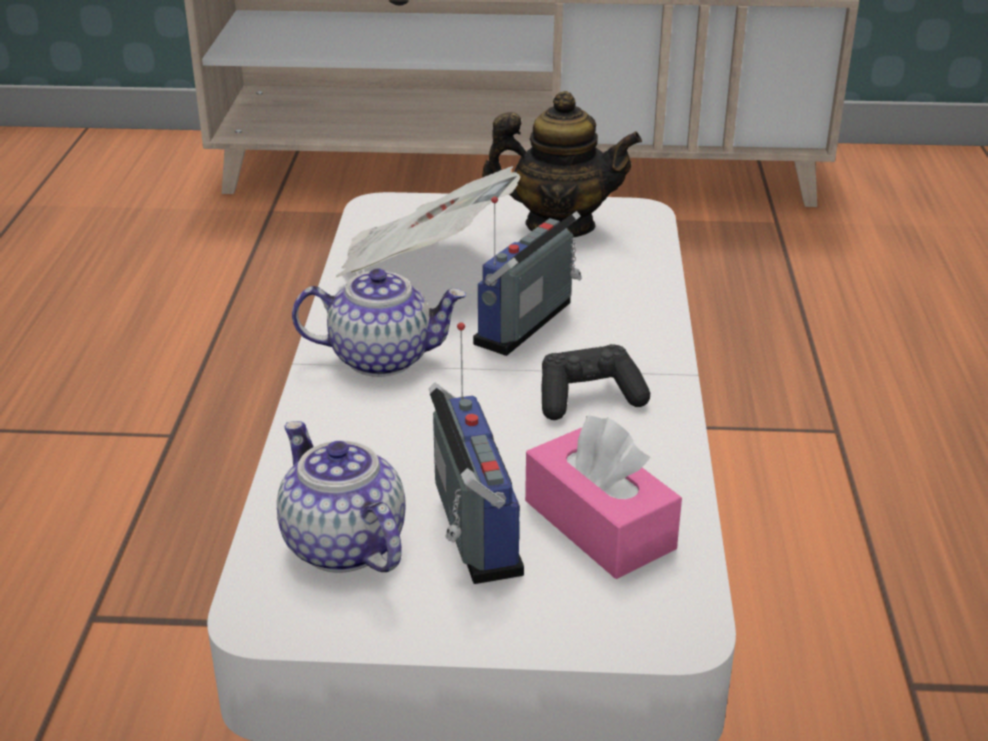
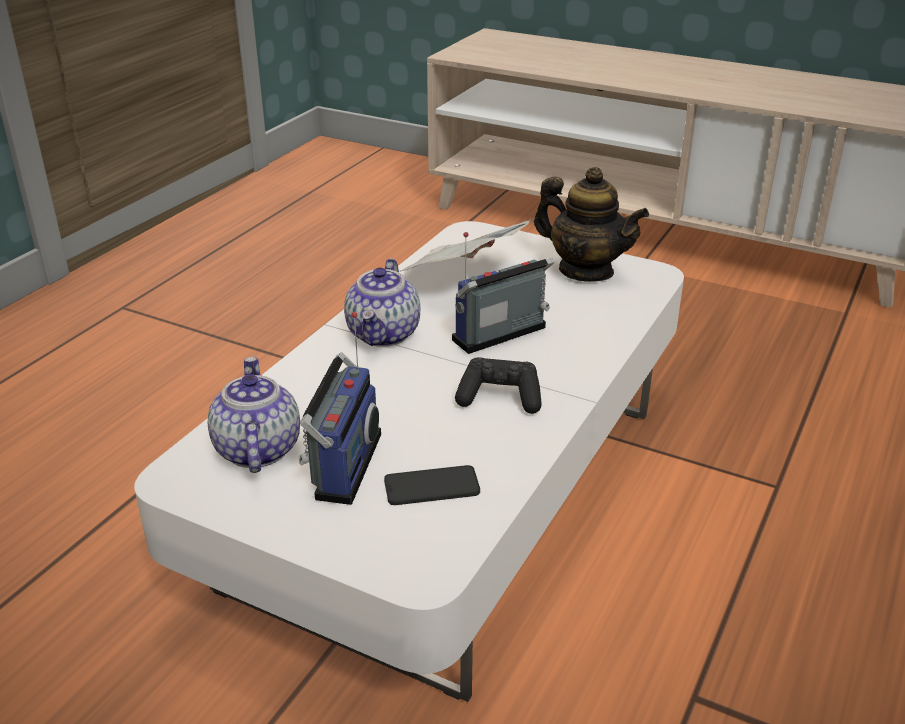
camera: 25 degrees right, 0 degrees up
(382, 357) = (384, 334): teapot -> teapot turned 75 degrees clockwise
(599, 524) = (431, 486): pink tissue box -> phone

